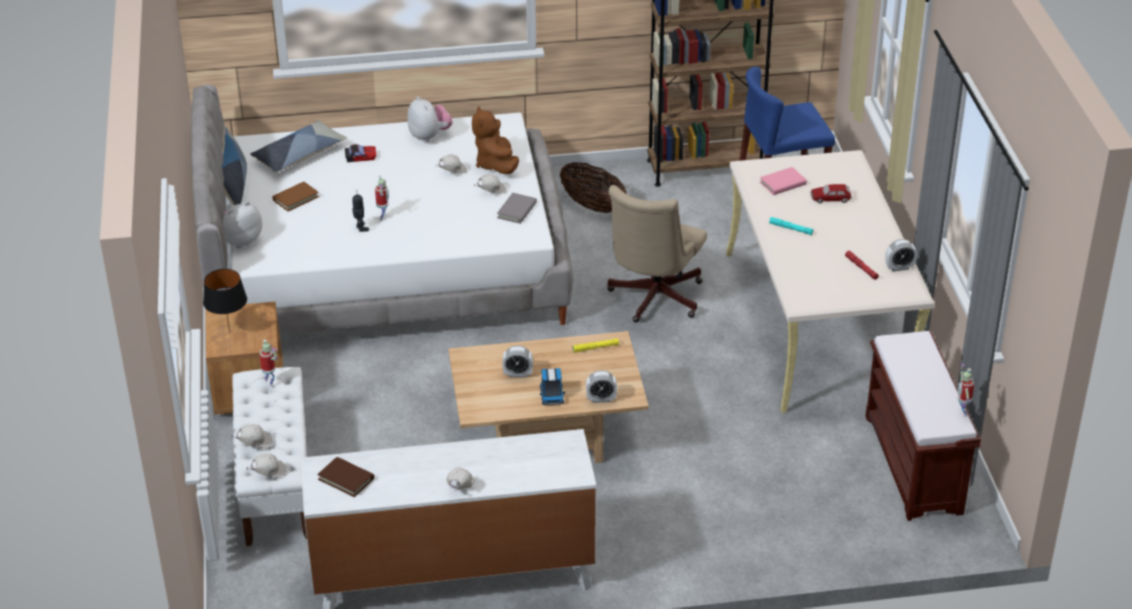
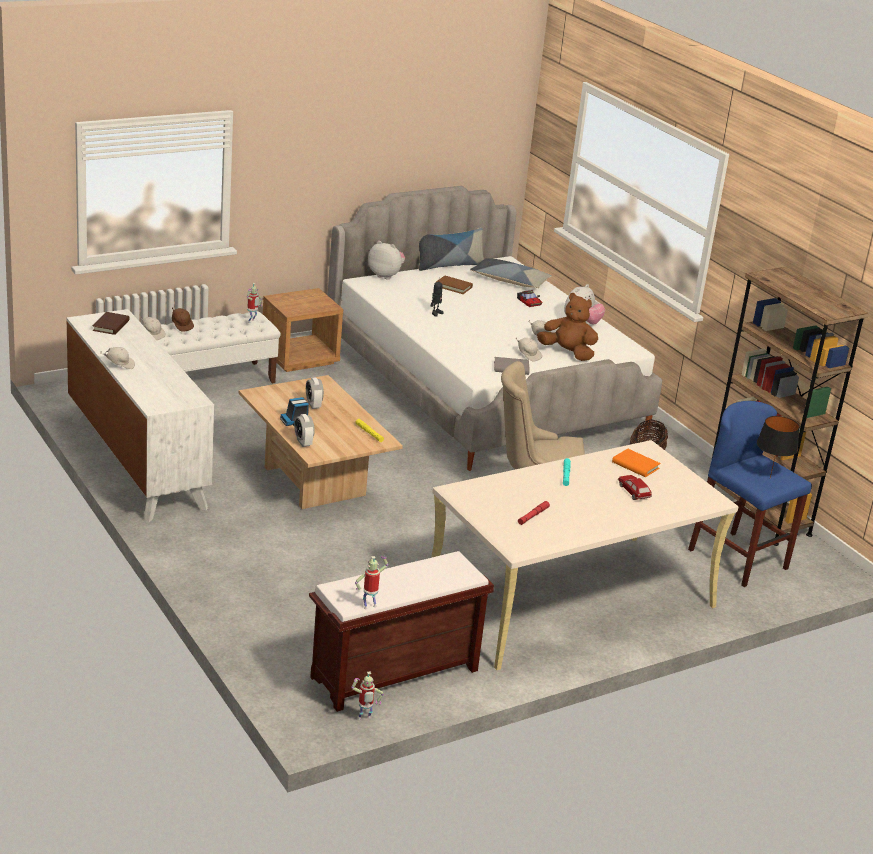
camera: 65 degrees right, 10 degrees down
(230, 331) = (297, 299): black table lamp -> black table lamp (770, 478)
(255, 443) = (182, 325): white cap -> brown cap
(383, 217) = (457, 319): toy robot -> toy robot (364, 719)
(496, 164) = (567, 353): brown plush toy -> brown plush toy turned 60 degrees clockwise
(783, 183) = (635, 465): pink book -> orange book
(899, 268) = (549, 536): alarm clock -> none

